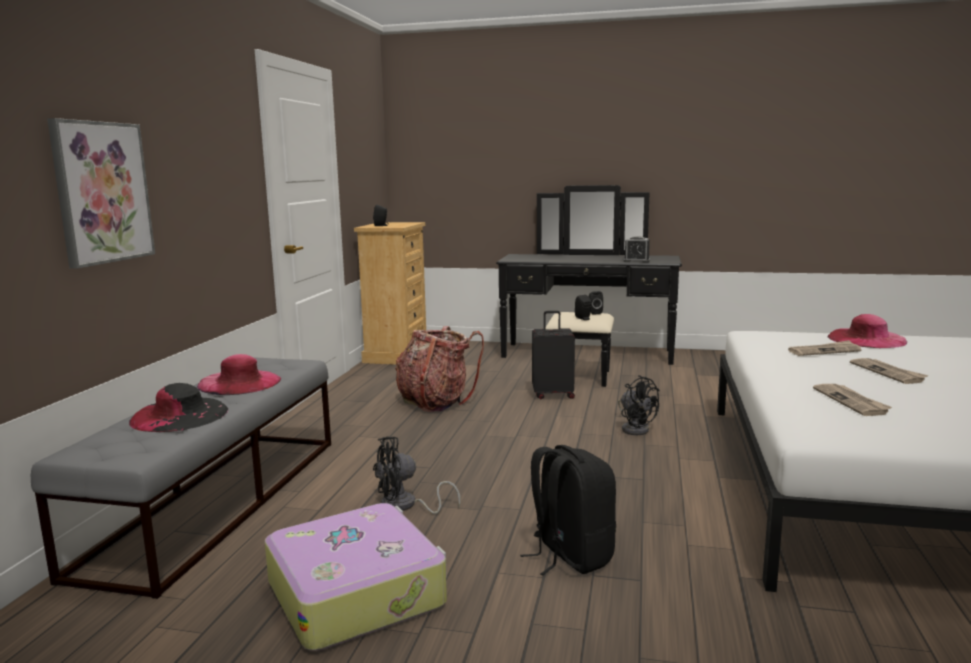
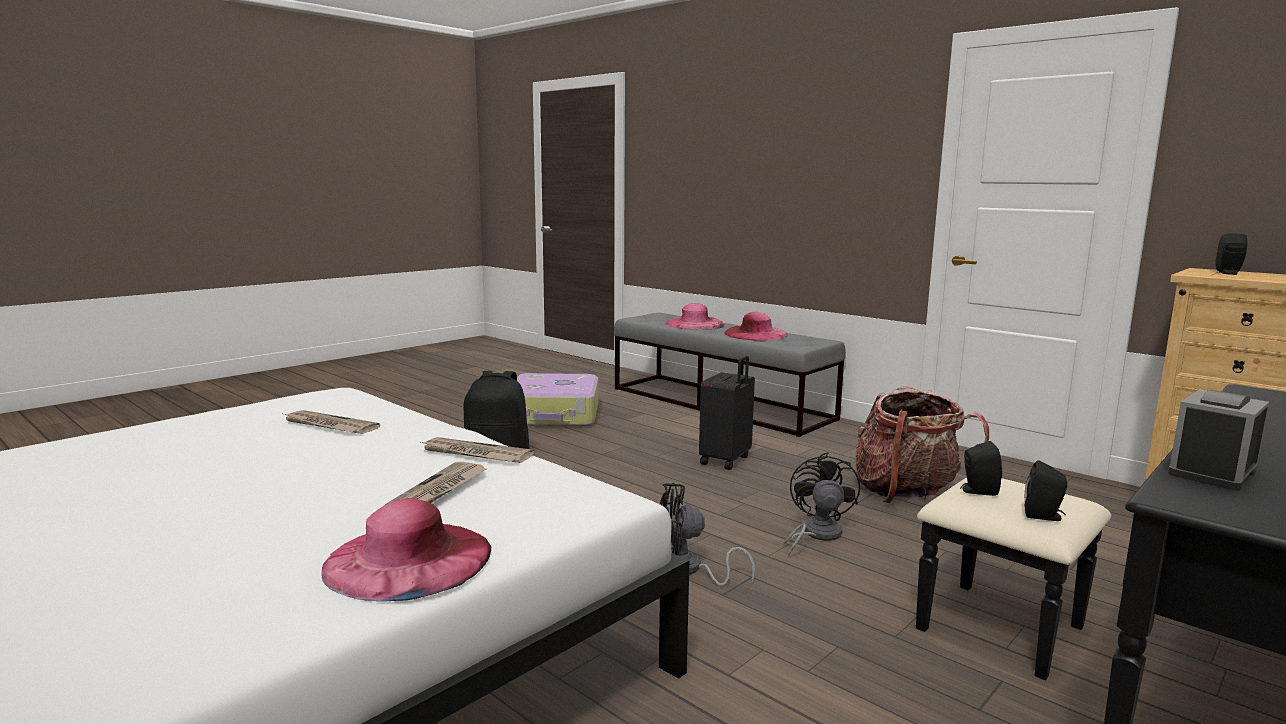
camera: 120 degrees right, 0 degrees up
(102, 192) = (735, 180): picture -> none
(179, 415) = (695, 324): black hat -> pink hat
(405, 506) = (641, 438): black fan -> black fan (816, 535)
(553, 394) = (892, 568): black suitcase -> black suitcase (726, 460)
(888, 373) = (315, 478): newspaper -> newspaper (475, 454)

